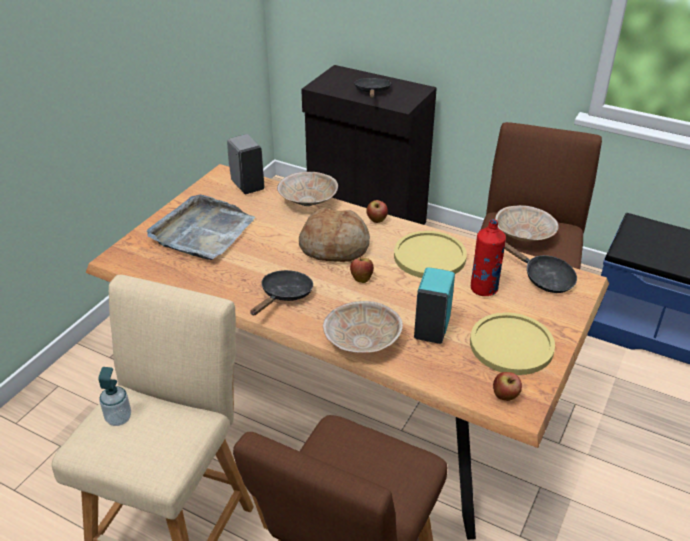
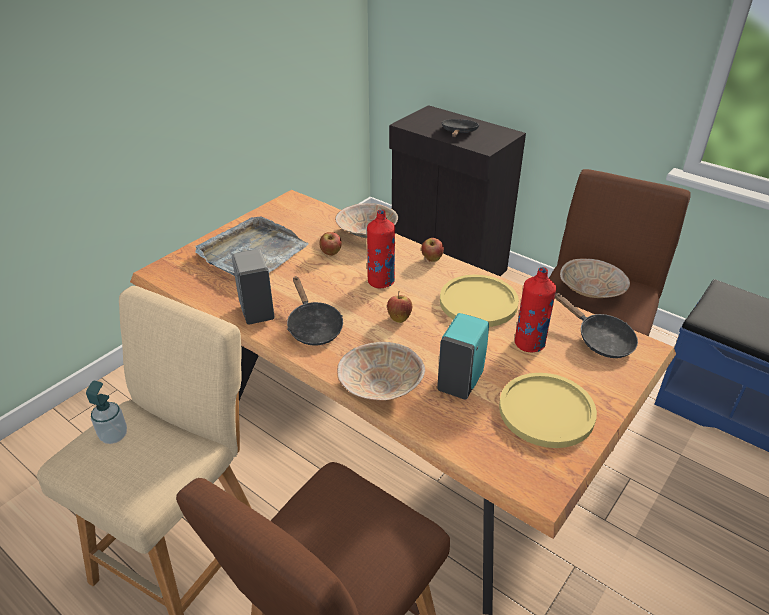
camera: 10 degrees right, 0 degrees up
(247, 186) = (311, 213): grey soap dispenser -> grey soap dispenser (256, 311)
(284, 295) = (313, 327): black frying pan -> black frying pan turned 120 degrees clockwise
(335, 246) = (381, 281): bread -> red bottle
(505, 397) = (525, 471): apple -> apple (331, 253)

